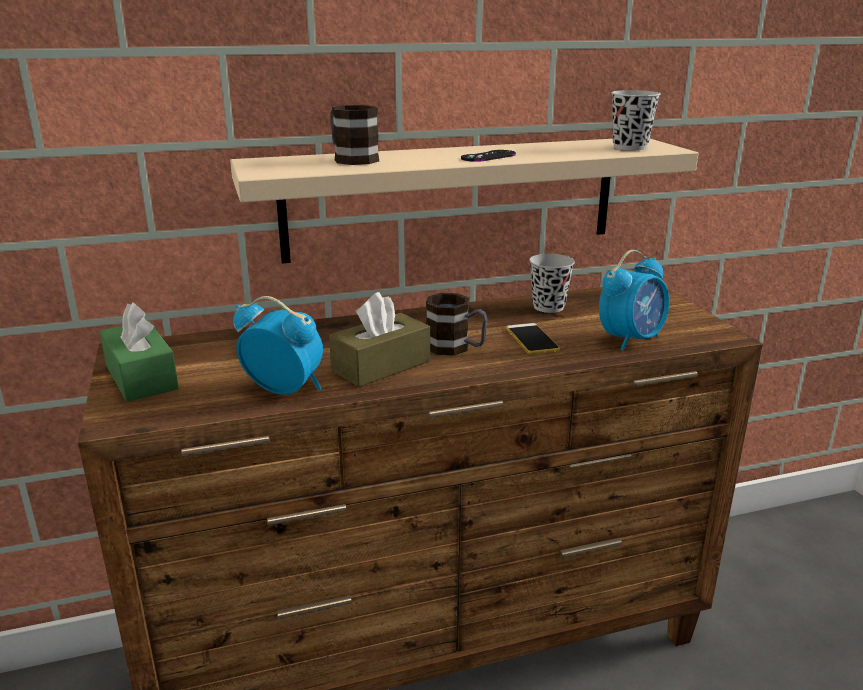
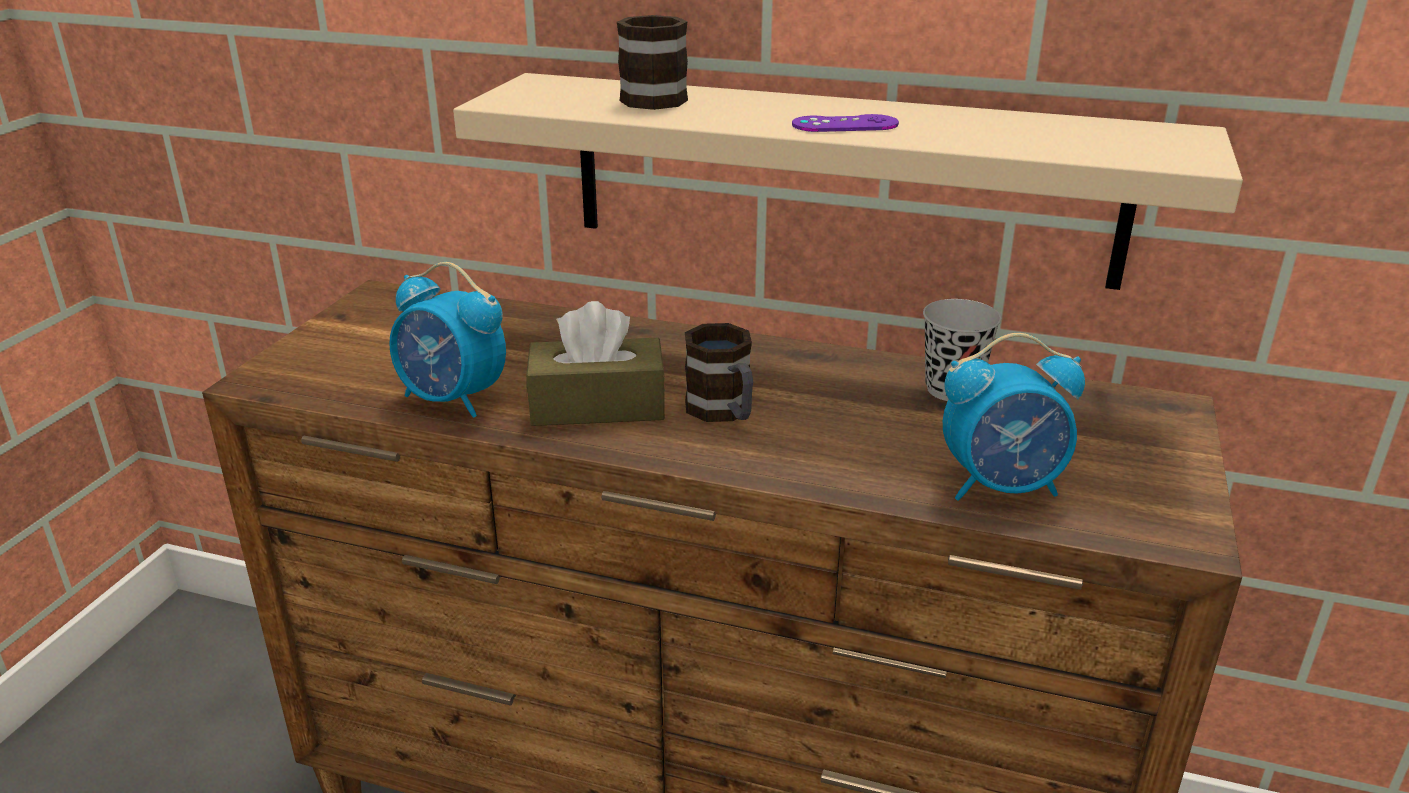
camera: 35 degrees right, 5 degrees up
(141, 377) = (347, 335): green tissue box -> none
(284, 389) = (453, 400): alarm clock -> alarm clock turned 150 degrees clockwise
(488, 156) = (845, 124): black game controller -> purple game controller
(531, 339) = (847, 434): phone -> none
(630, 147) = (1128, 146): black cup -> none

